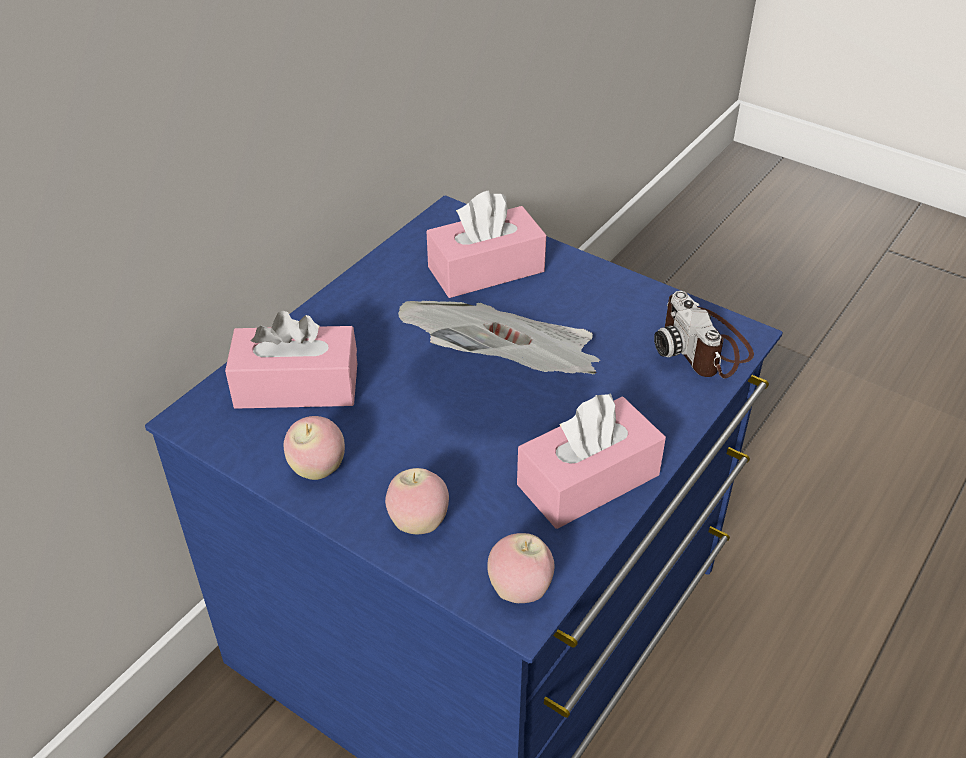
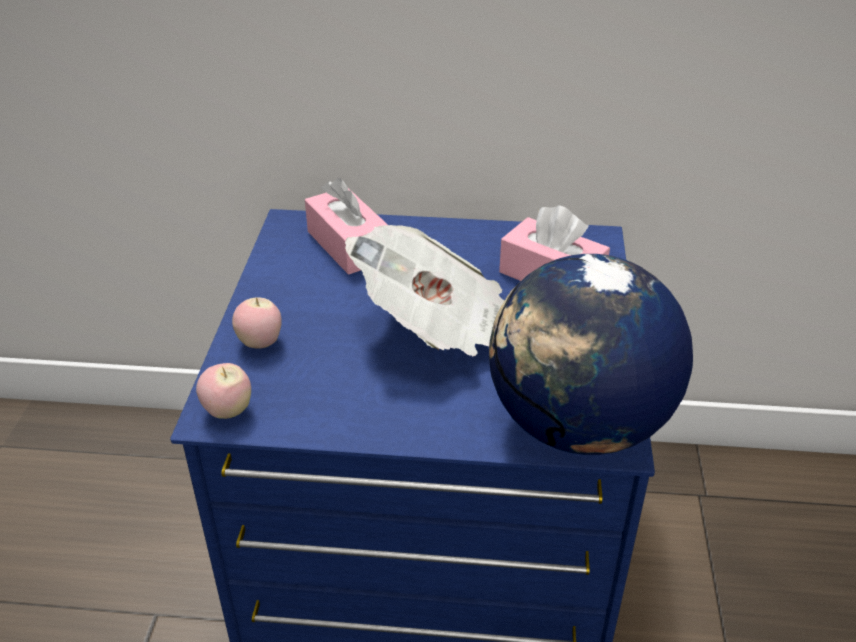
camera: 60 degrees right, 5 degrees down
(317, 469) = (279, 283): apple -> none
(588, 480) = (360, 409): pink tissue box -> none
(704, 346) = (578, 425): camera -> globe

